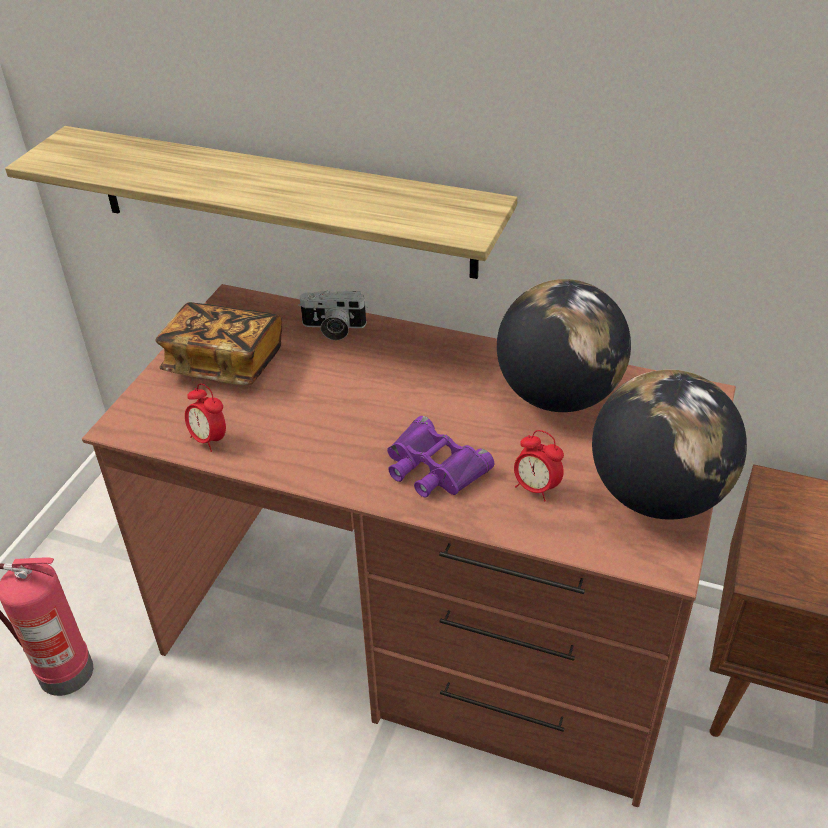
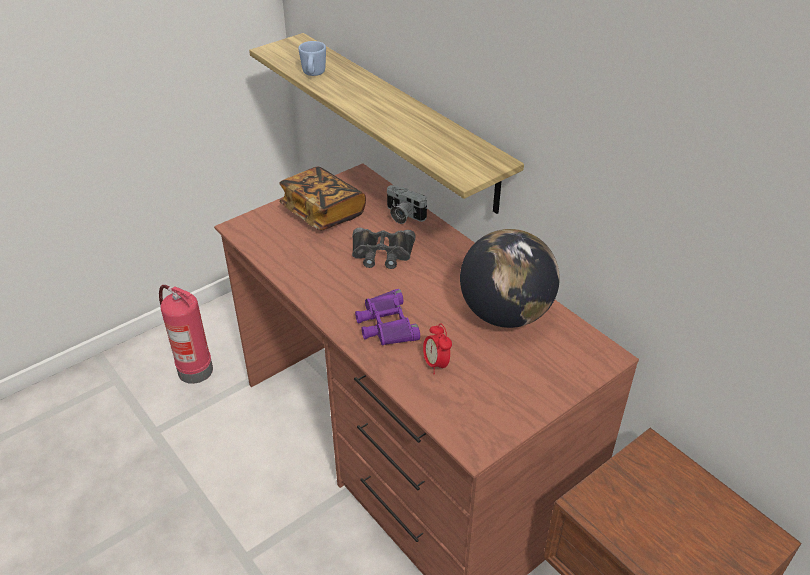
camera: 30 degrees right, 0 degrees up
(137, 173) = (313, 74): none -> blue mug
(209, 440) = (276, 254): alarm clock -> none
(349, 384) = (382, 253): none -> black binoculars
(657, 496) = (509, 404): globe -> none

